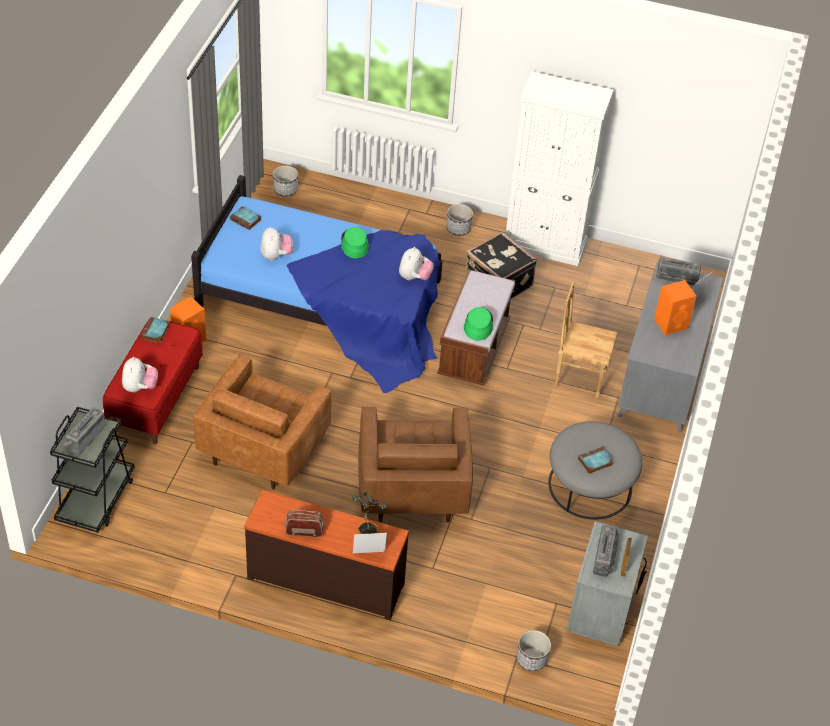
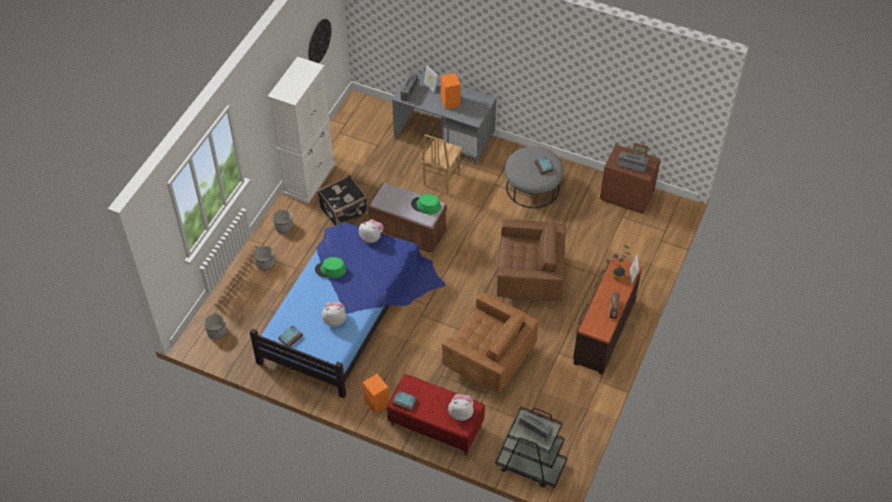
camera: 80 degrees left, 5 degrees up
(532, 659) = (662, 233): planter -> planter (265, 263)
(602, 609) = (626, 196): grey nightstand -> brown nightstand
(678, 128) = (319, 41): none -> wall clock

